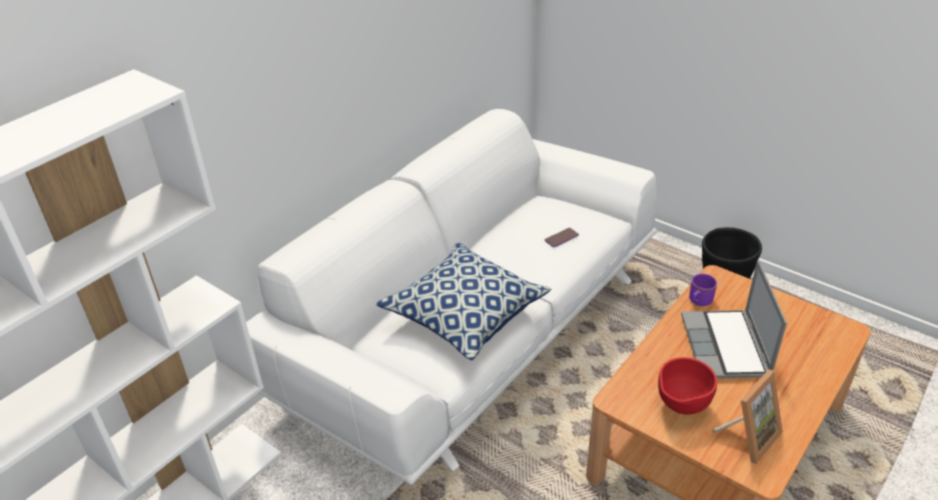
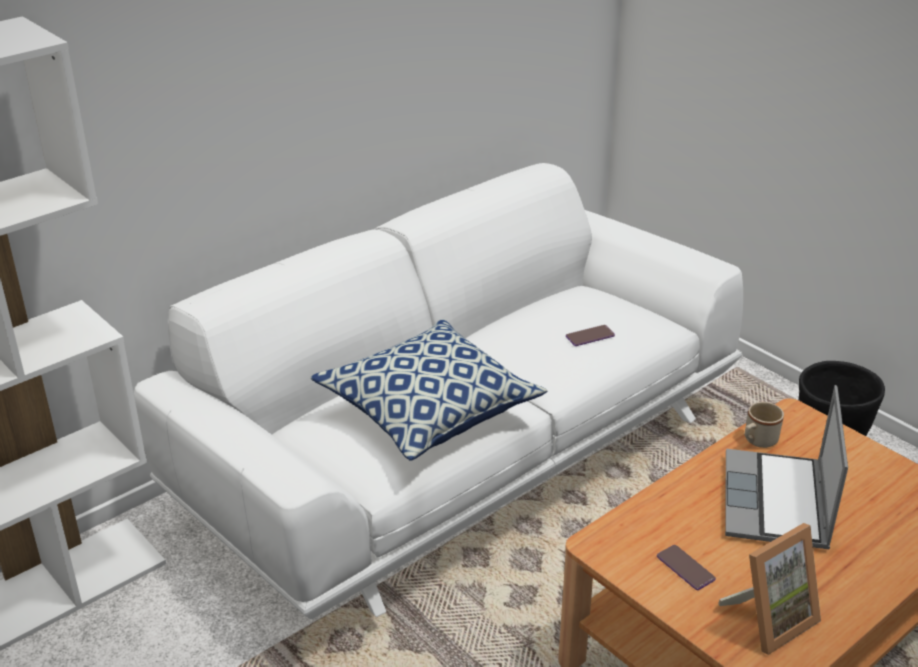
camera: 10 degrees right, 5 degrees down
(680, 407) = (685, 568): red bowl -> phone
(698, 301) = (757, 441): purple mug -> beige mug

